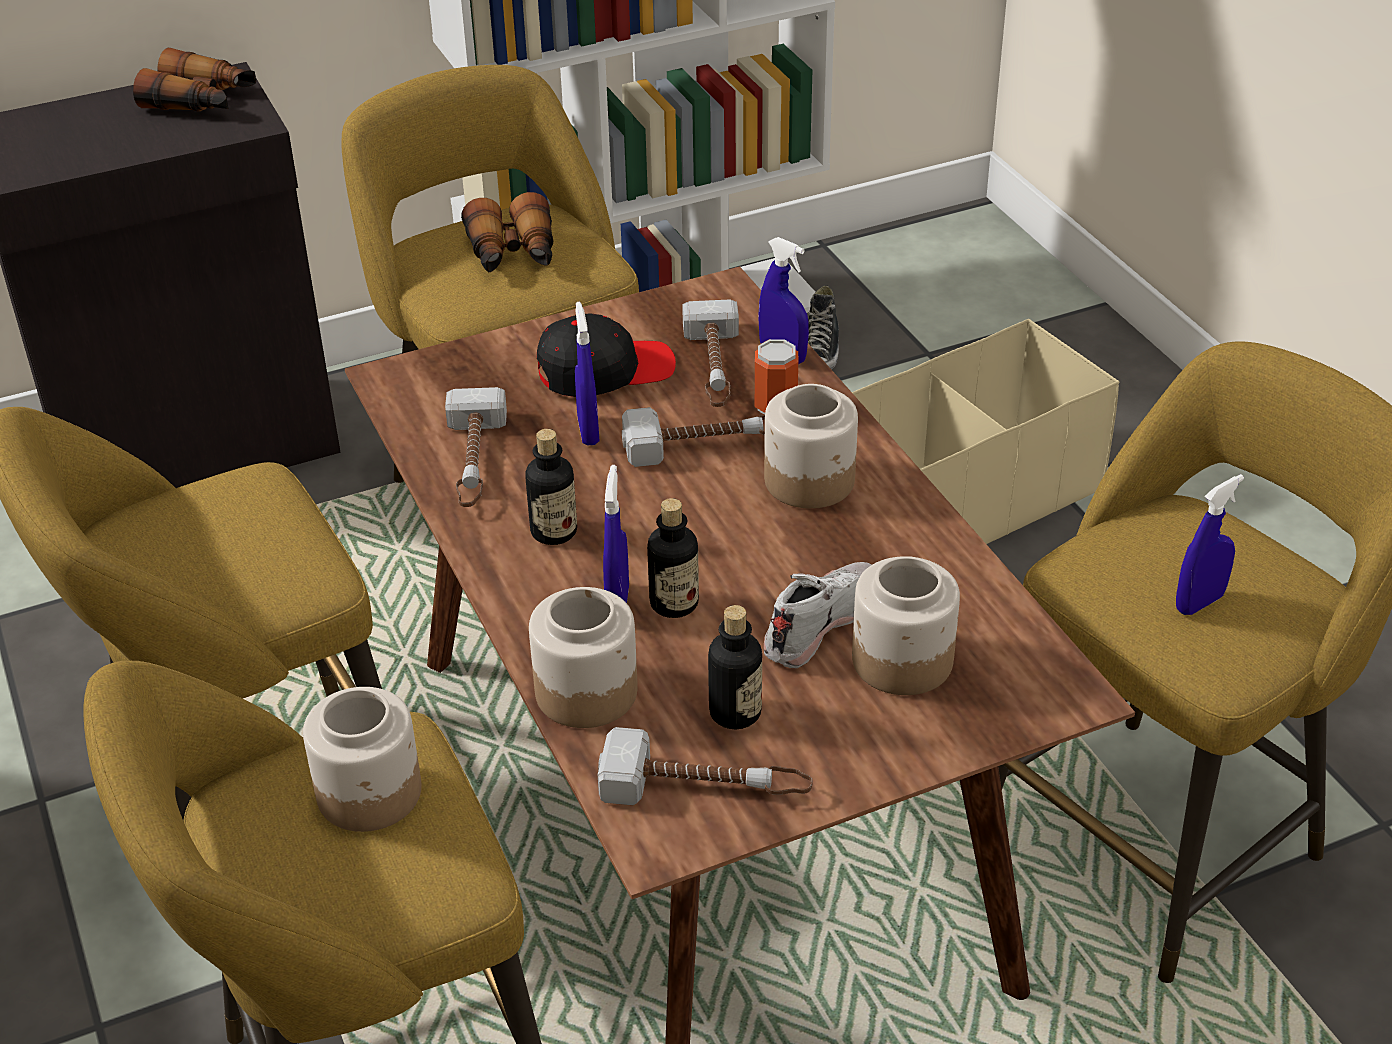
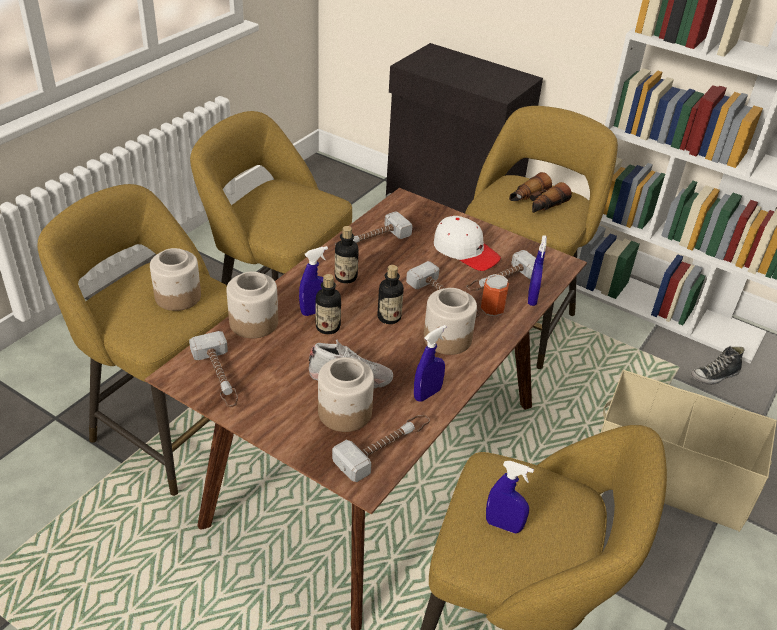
camera: 55 degrees right, 0 degrees up
(202, 101) = (503, 79): binoculars -> none
(588, 431) = (419, 262): blue spray bottle -> blue spray bottle (427, 394)
(604, 370) = (465, 251): black cap -> white cap
(735, 712) = (271, 370): bottle -> bottle (389, 317)
(1011, 645) = (385, 448): none -> hammer

